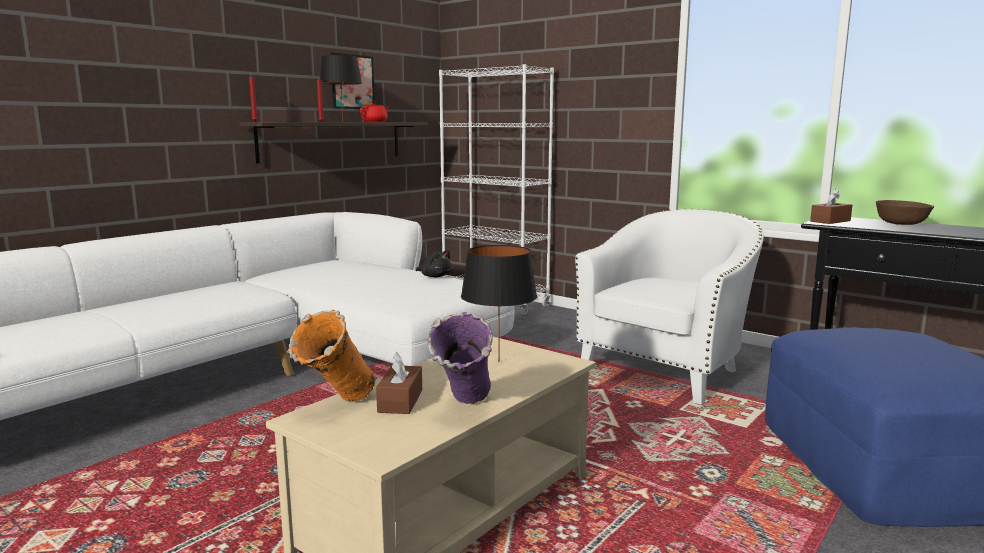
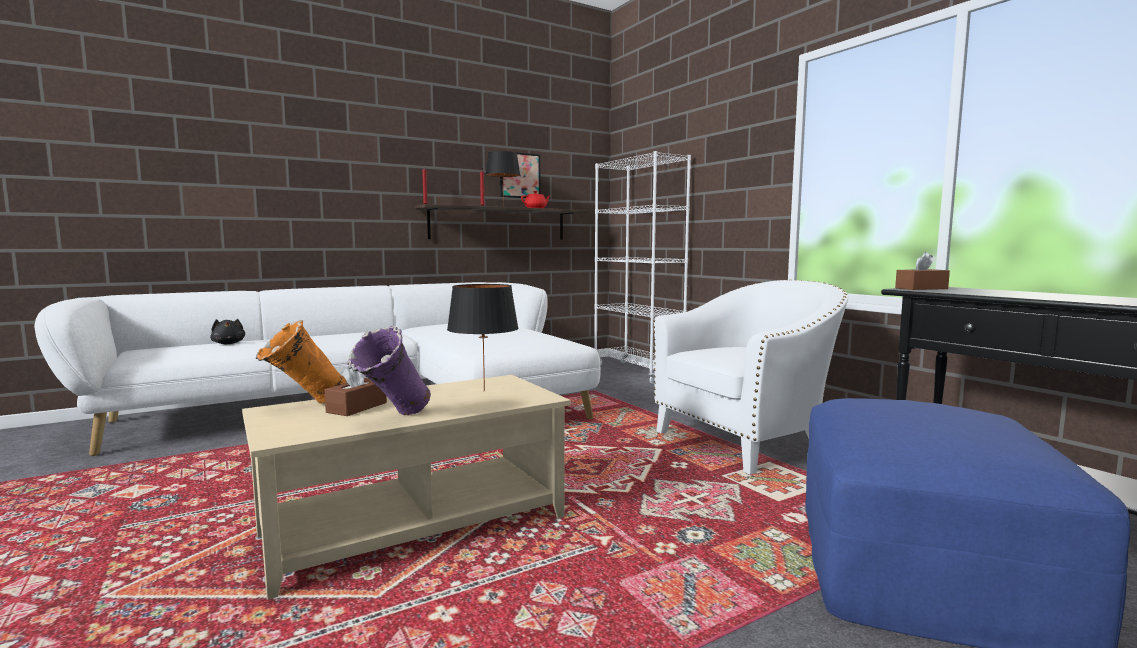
camera: 20 degrees right, 5 degrees down
(435, 276) = (538, 334): black plush toy -> black plush toy (228, 343)
(901, 223) = (1010, 292): brown bowl -> none

